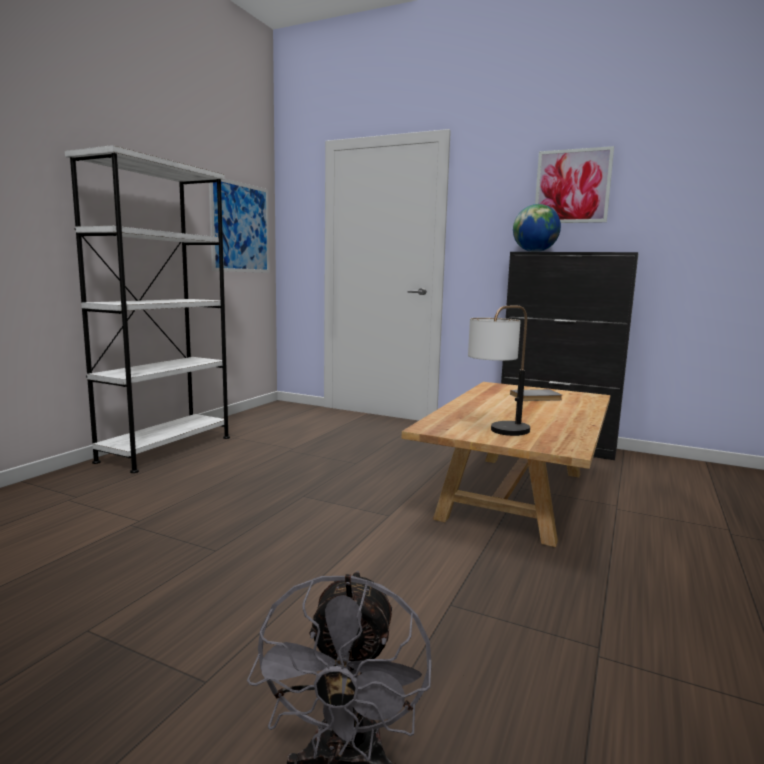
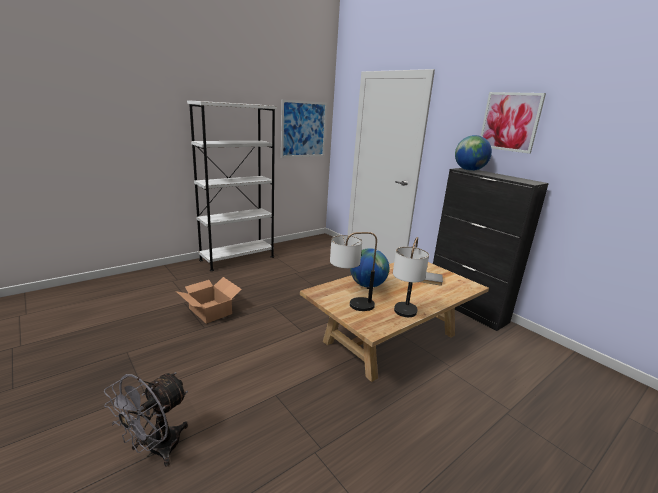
camera: 25 degrees right, 10 degrees up
(199, 525) = (210, 311): none -> cardboard box
(480, 412) = (367, 285): none -> globe
(576, 431) = (403, 316): none -> table lamp

